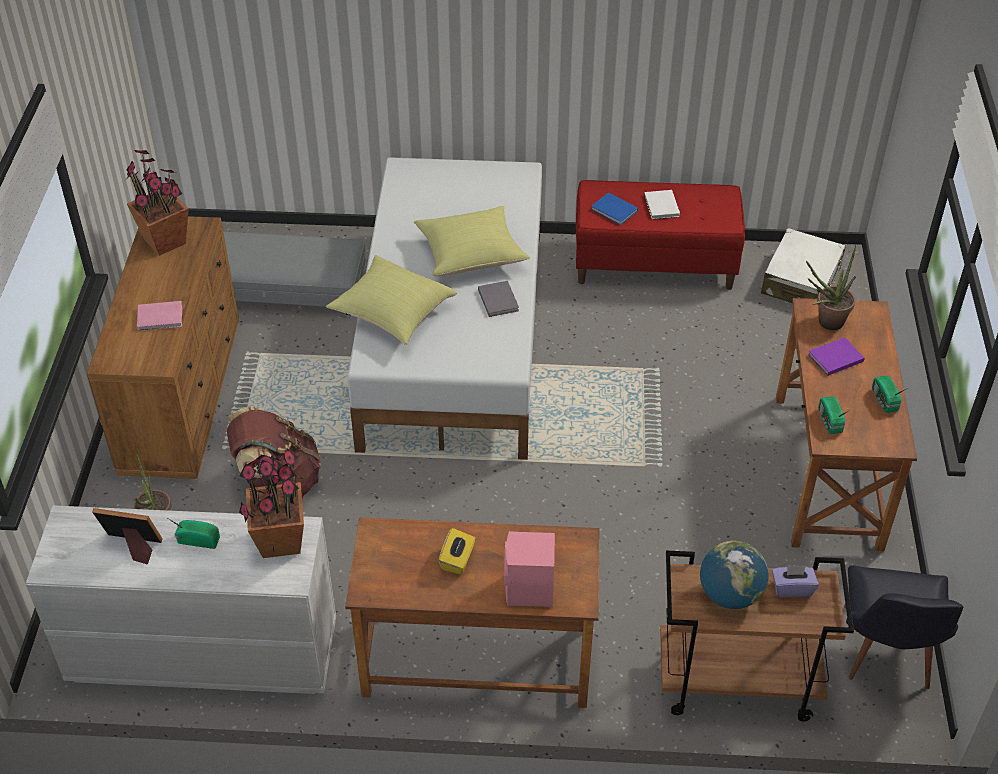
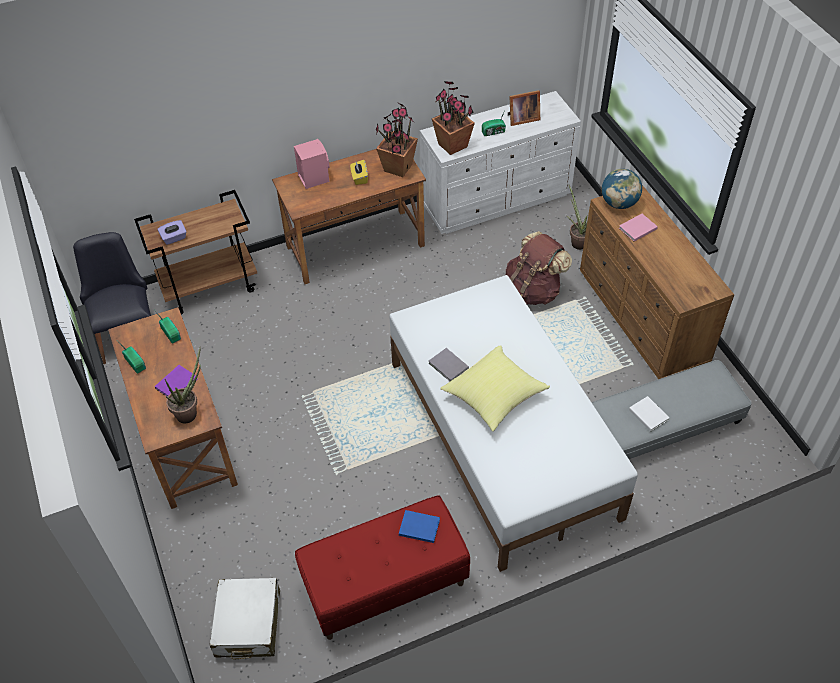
camera: 155 degrees right, 5 degrees up
(165, 242) = (694, 279): potted plant -> potted plant (397, 168)
(391, 314) = (513, 325): yellow pillow -> none
(661, 207) = (380, 550): white book -> white book (648, 413)
(730, 594) = (208, 223): globe -> globe (619, 203)

